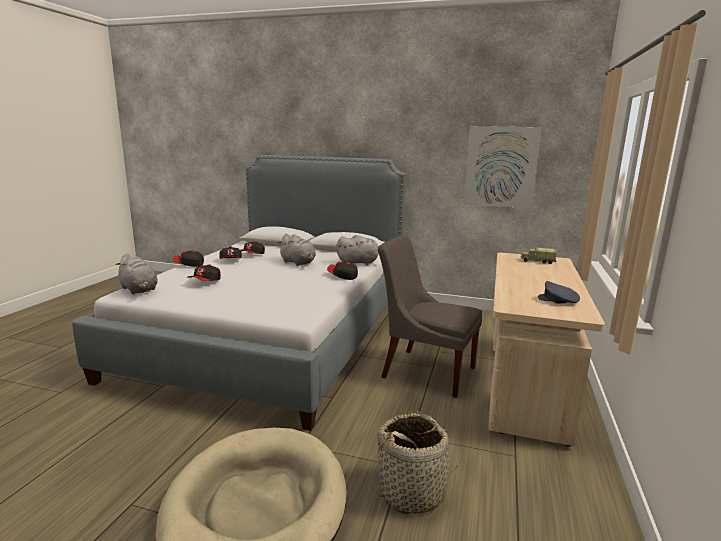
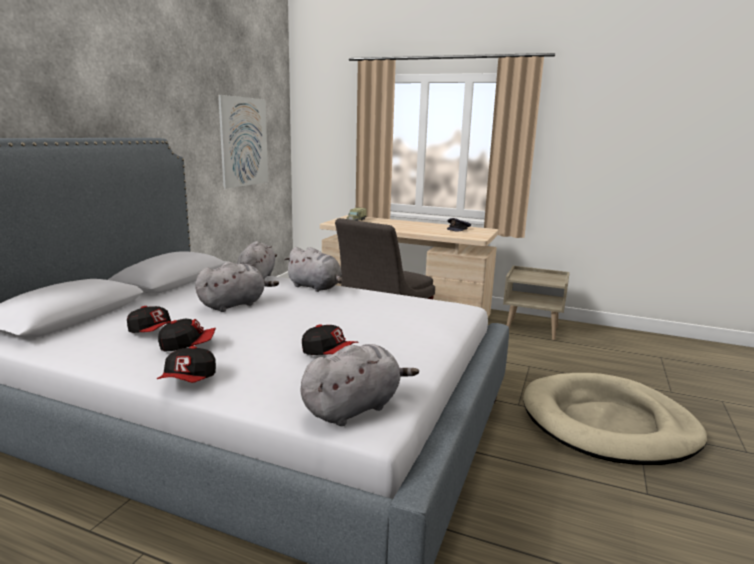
camera: 85 degrees left, 0 degrees up
(342, 276) = (316, 287): cap -> grey plush toy
(412, 491) = (553, 365): basket -> none
(550, 491) = (532, 329): none -> beige nightstand

